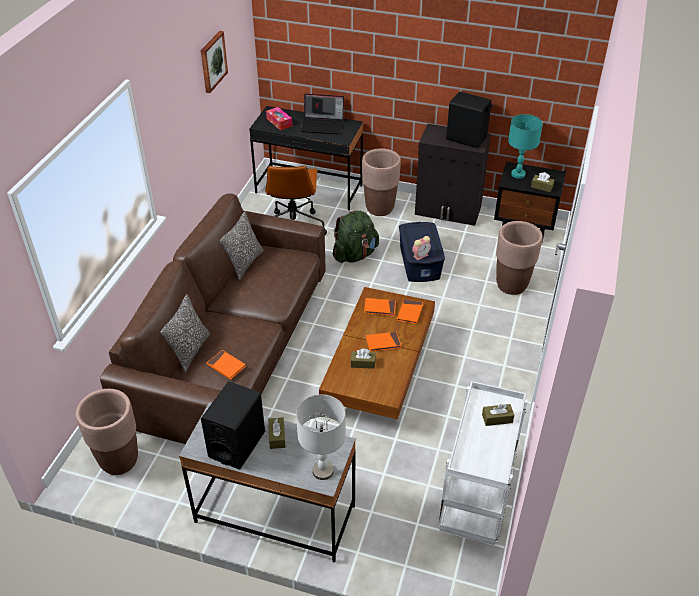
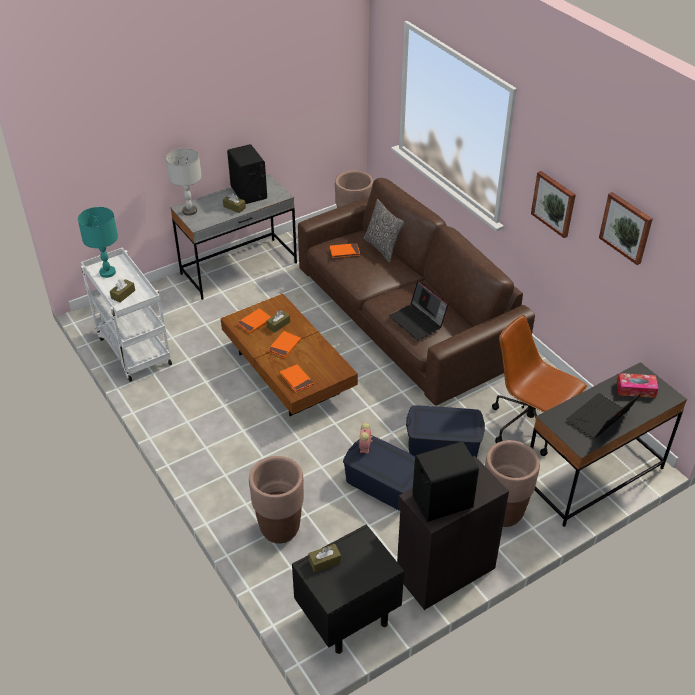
camera: 130 degrees right, 0 degrees up
(179, 124) = (554, 203): none -> picture
(244, 263) = (455, 314): pillow -> none
(280, 271) = (418, 321): none -> laptop
(355, 255) = (443, 445): green backpack -> blue storage box
(380, 308) = (322, 366): orange book -> orange book (254, 322)
(518, 174) = (368, 559): turquoise table lamp -> turquoise table lamp (107, 272)

